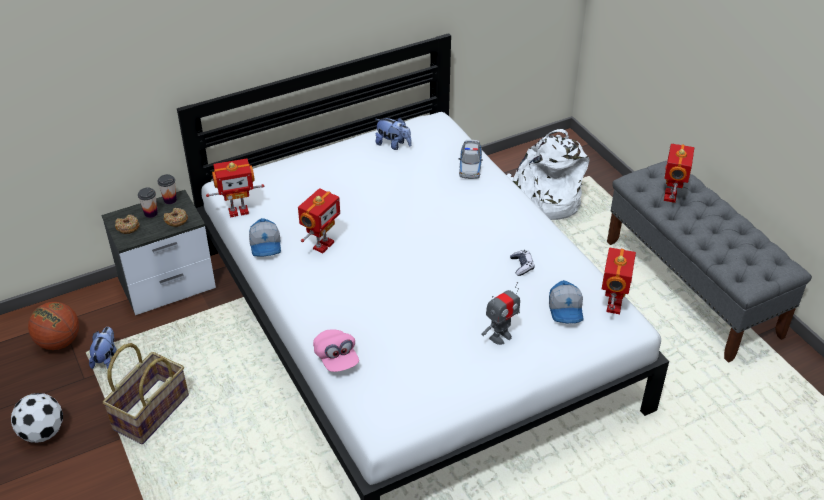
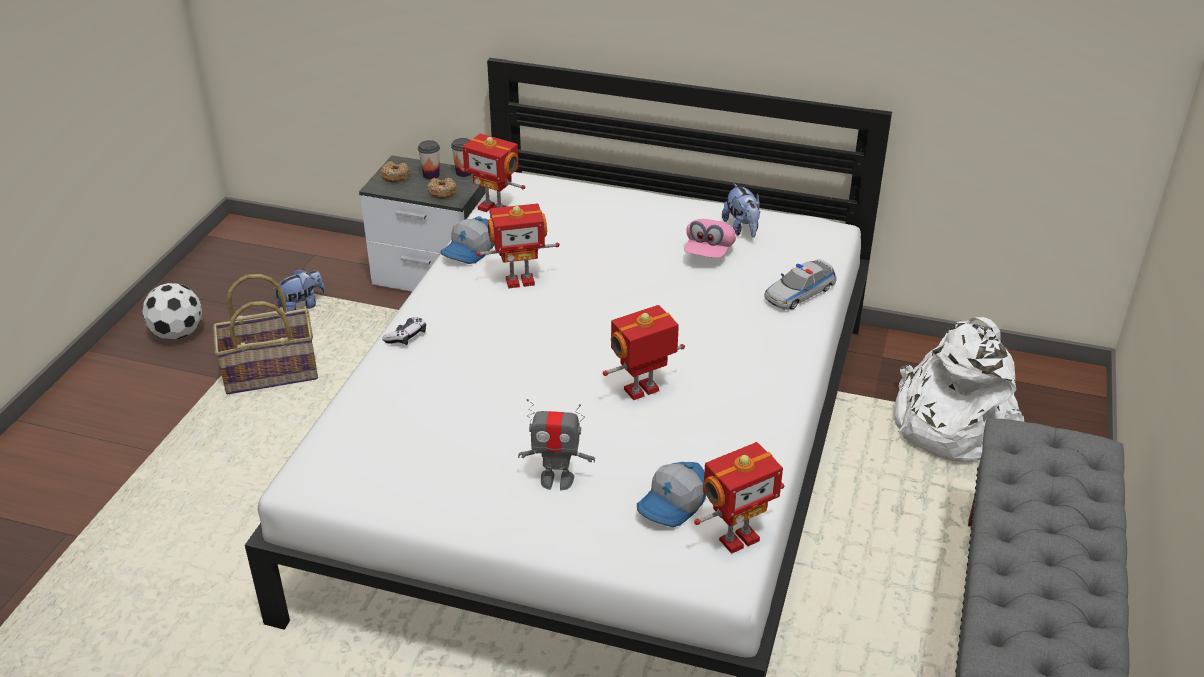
camera: 45 degrees right, 5 degrees down
(59, 342) = (288, 270): basketball -> none
(336, 358) = (370, 388): pink cap -> pink cap (709, 252)
(522, 266) = (696, 427): game controller -> game controller (406, 337)
(671, 196) = (1039, 480): toy robot -> toy robot (642, 391)

